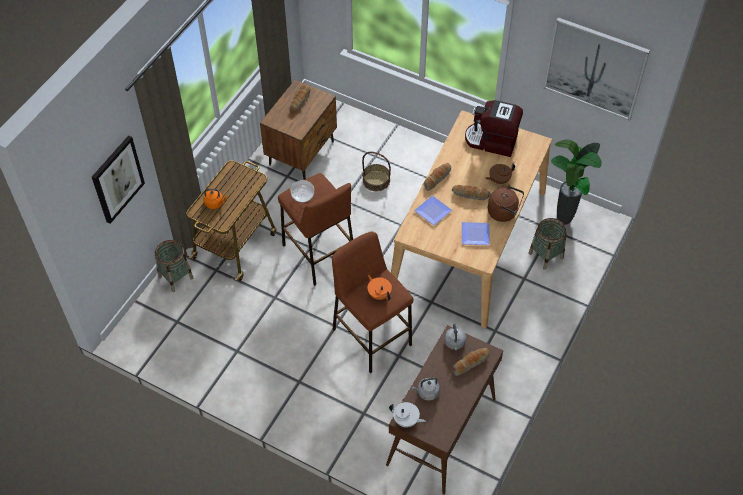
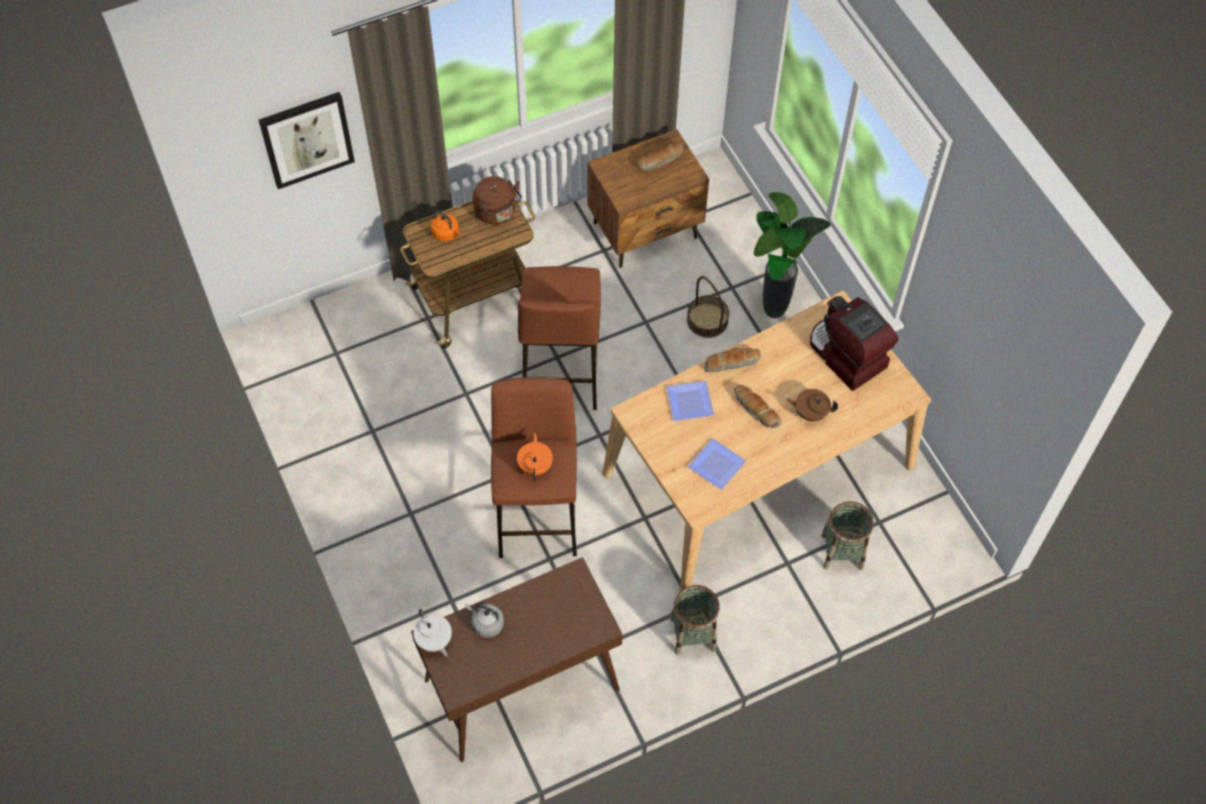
camera: 35 degrees right, 5 degrees up
(175, 277) = (376, 299): basket -> basket (692, 634)
(303, 195) = (550, 285): bowl -> none
(454, 343) = (571, 586): grey kettle -> none
(470, 363) = (568, 623): bread -> none
(504, 212) = (779, 459): brown kettle -> brown kettle (497, 213)
(564, 222) = (905, 522): potted plant -> potted plant (773, 313)
(595, 68) = (1004, 336): picture -> none

